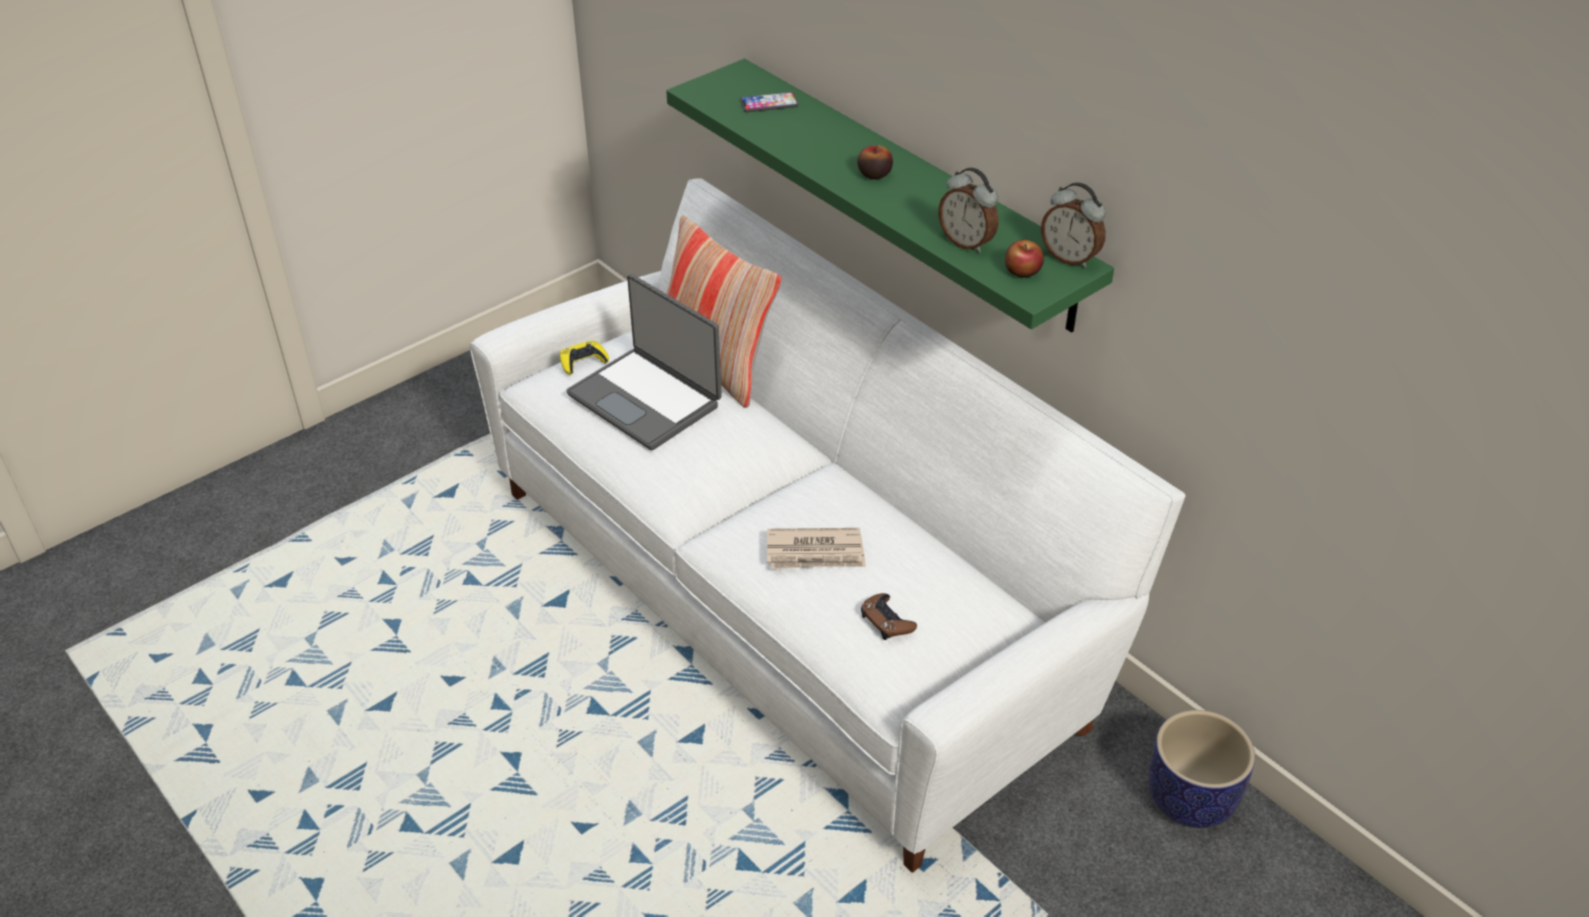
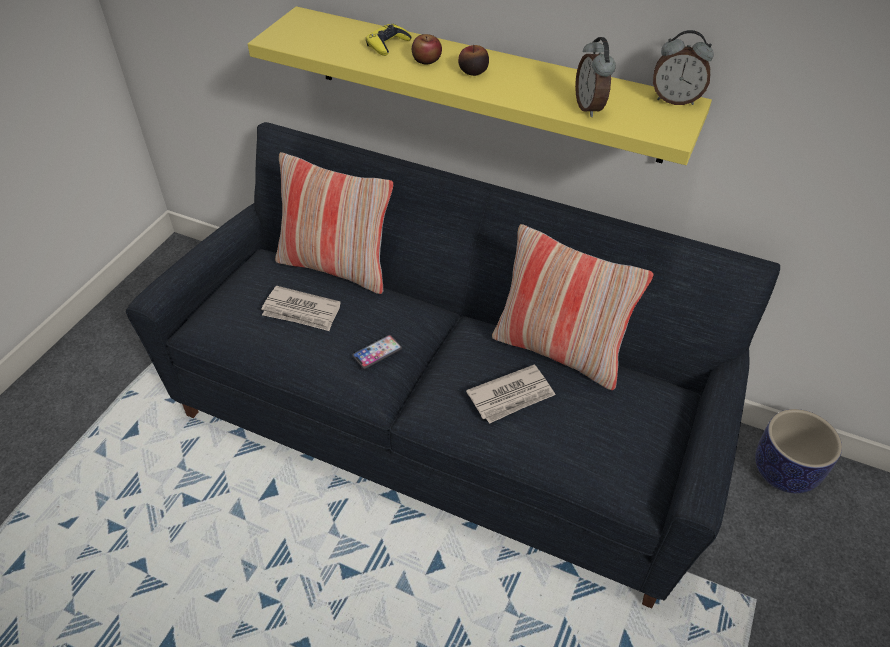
camera: 25 degrees left, 5 degrees up
(583, 361) = (230, 296): yellow game controller -> yellow game controller (387, 44)
(646, 399) = (301, 311): laptop -> newspaper
(769, 103) = (343, 36): phone -> phone (377, 352)
(794, 595) = (444, 420): white sofa -> black sofa
(887, 621) = (600, 434): brown game controller -> none
(905, 526) = (559, 351): none -> pillow
(909, 192) = (485, 84): green shelf -> yellow shelf
(967, 242) = (590, 107): alarm clock -> alarm clock turned 60 degrees clockwise
(1023, 271) = (651, 119): apple -> apple (426, 60)

